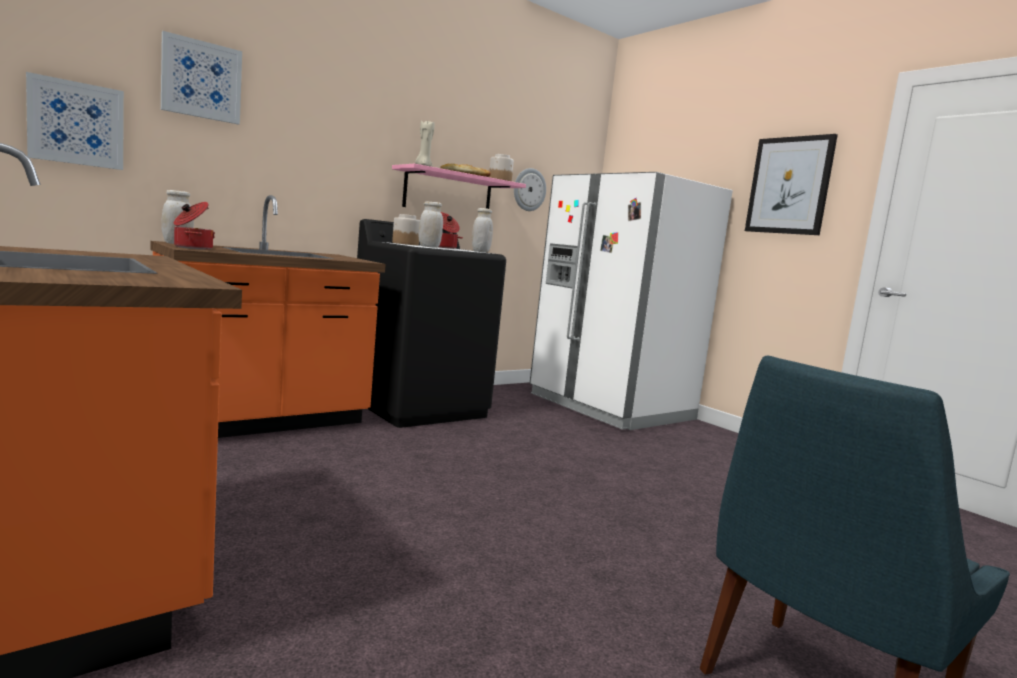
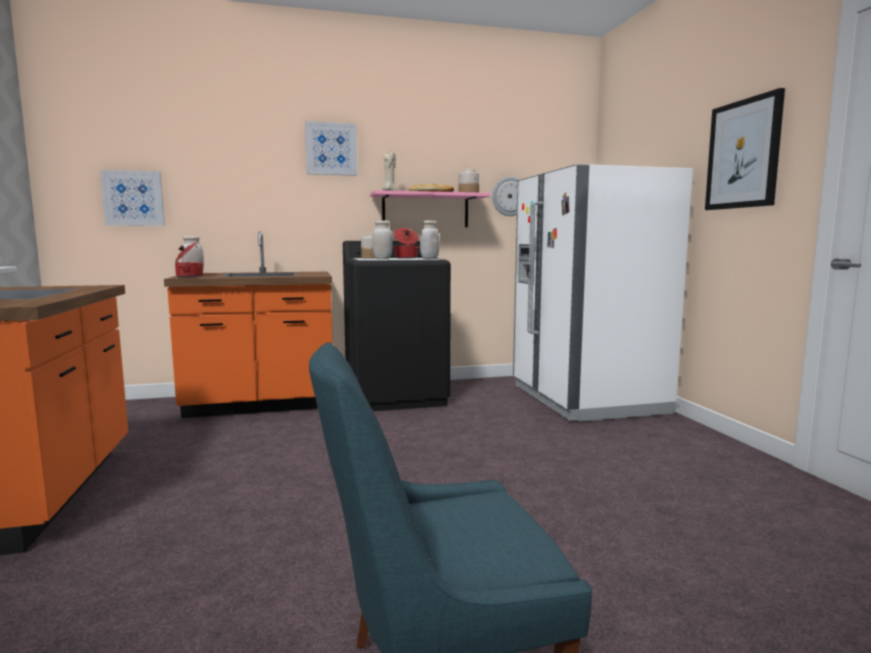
camera: 25 degrees right, 0 degrees up
(201, 80) = (212, 153): picture -> picture (331, 149)

